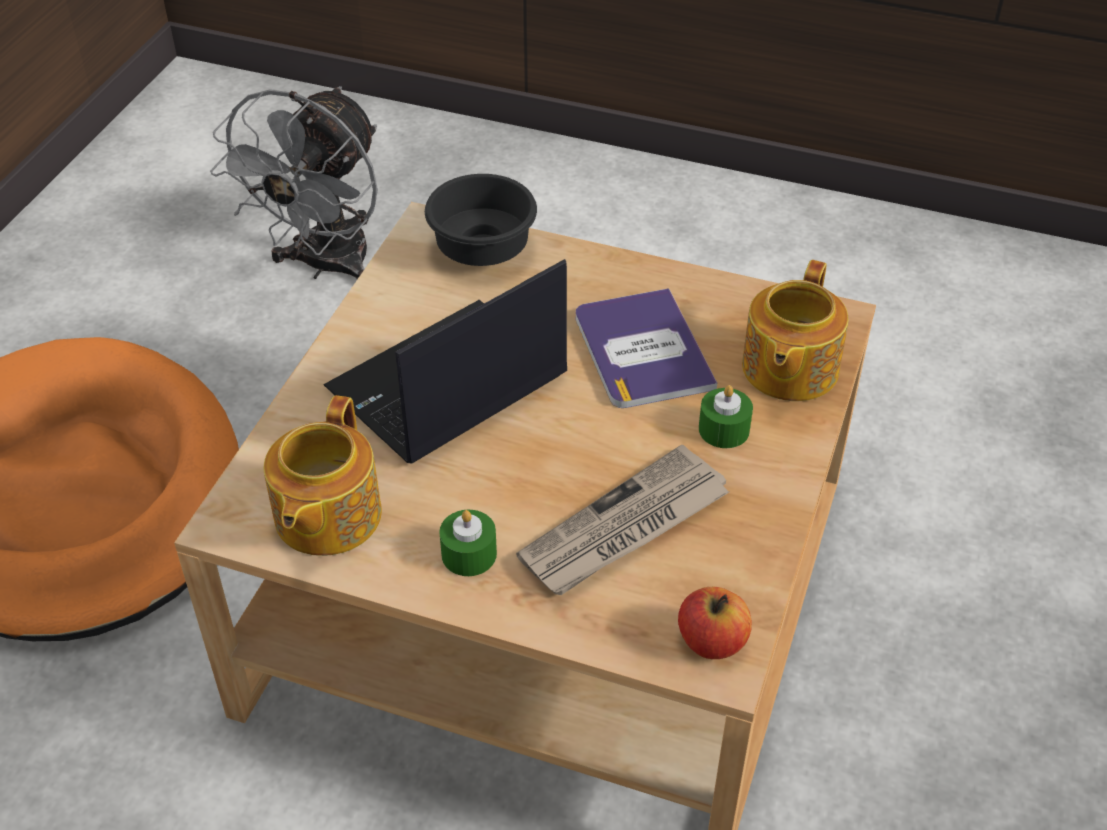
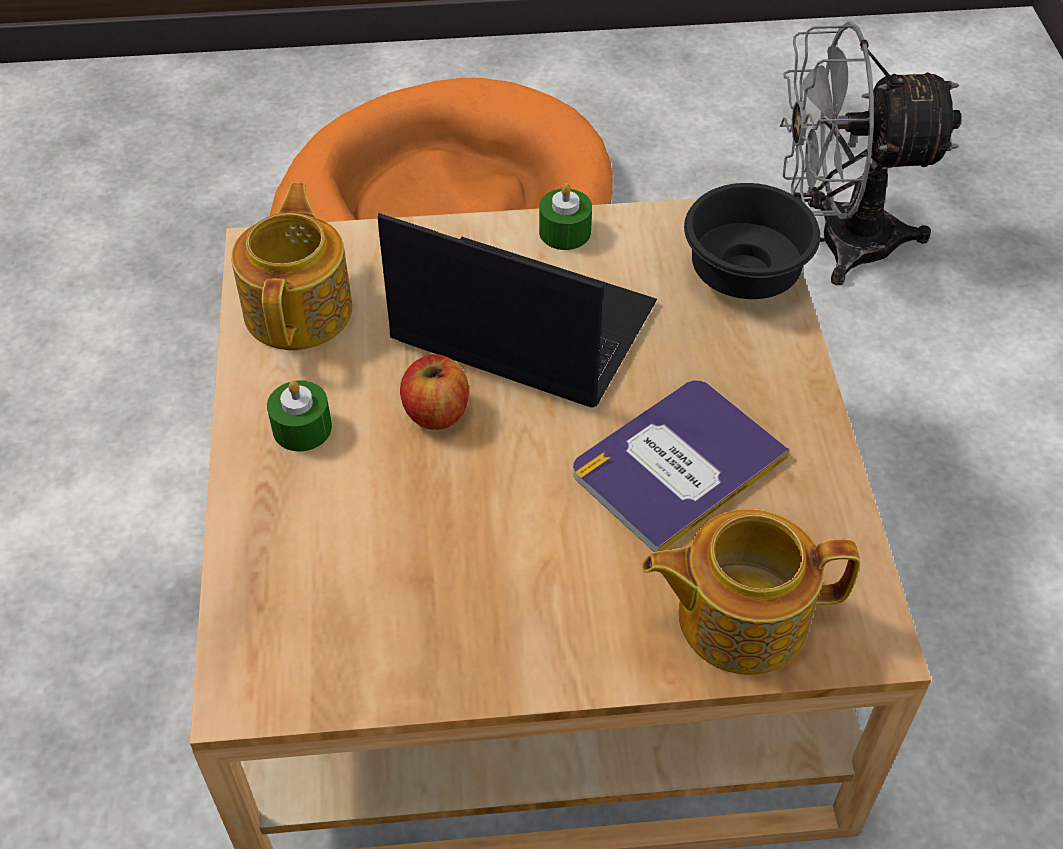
camera: 65 degrees right, 5 degrees up
(325, 517) = (300, 309): teapot -> teapot turned 105 degrees clockwise
(624, 528) = (397, 541): newspaper -> none
(712, 641) = (272, 672): apple -> apple (436, 412)
(724, 429) = (596, 583): green candle -> green candle (565, 232)

